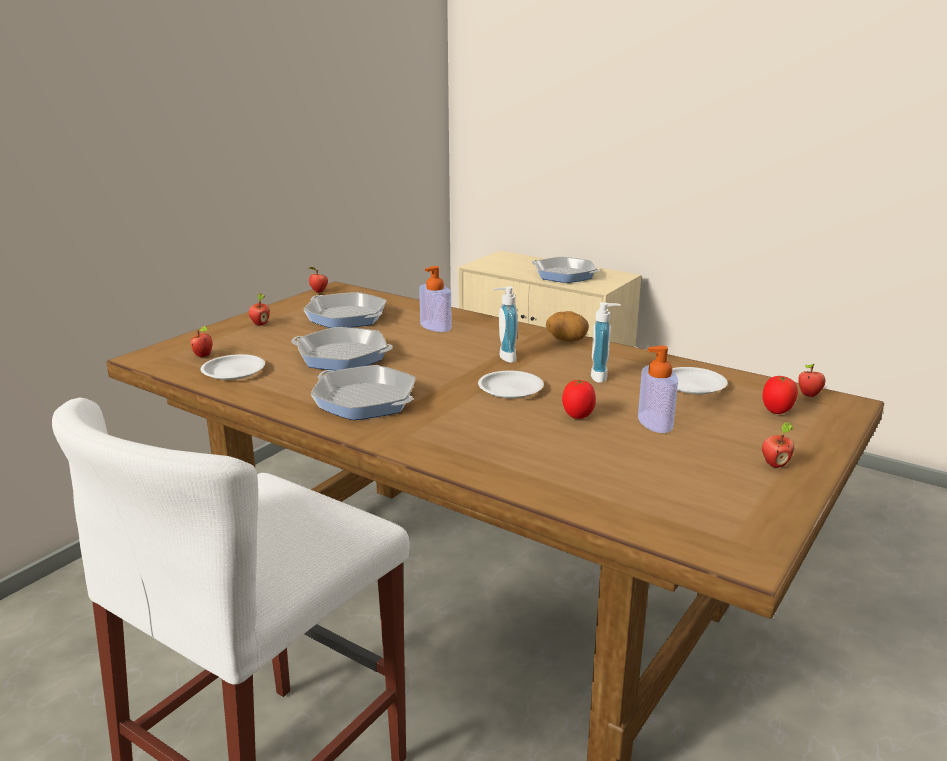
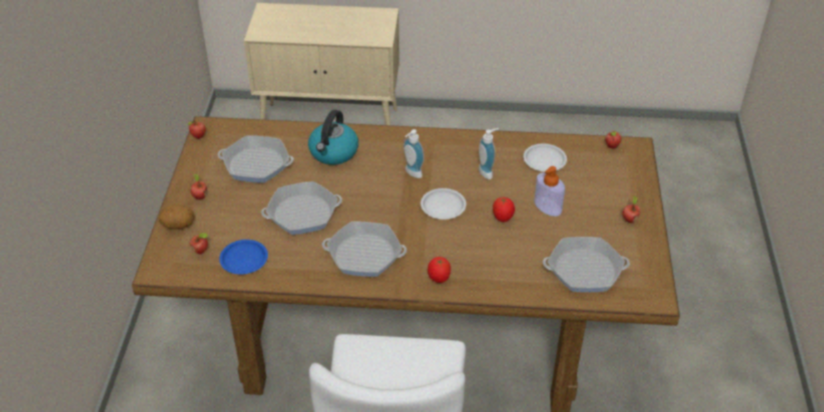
camera: 30 degrees left, 20 degrees up
(233, 371) = (244, 259): white plate -> blue plate
(435, 326) = (333, 153): soap dispenser -> kettle
(564, 275) = (341, 27): frying pan -> frying pan (584, 270)
(567, 340) = (435, 137): potato -> potato (178, 225)
(776, 412) = (604, 170): tomato -> tomato (438, 279)

